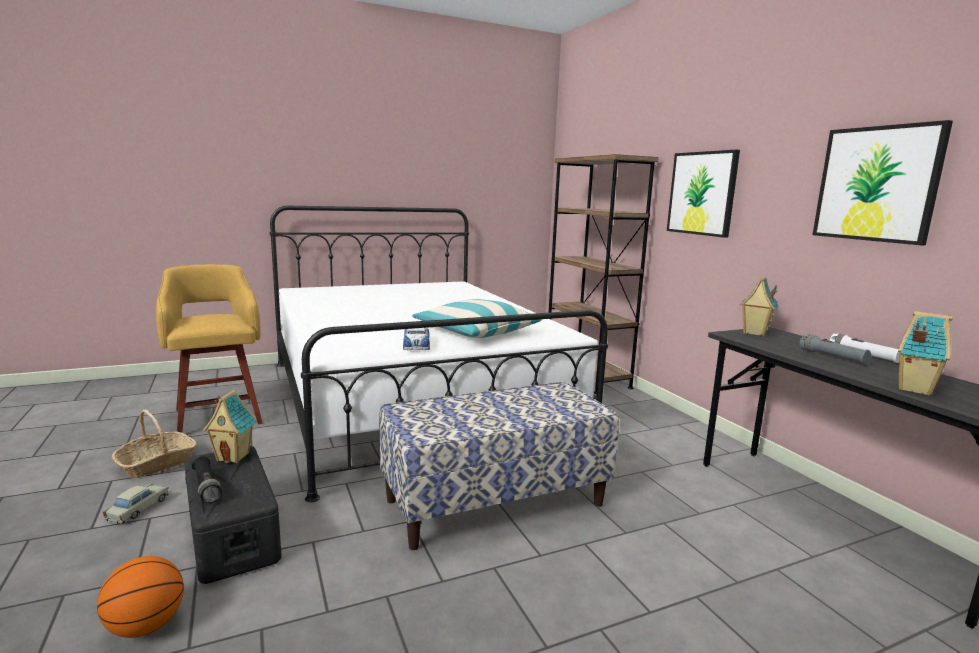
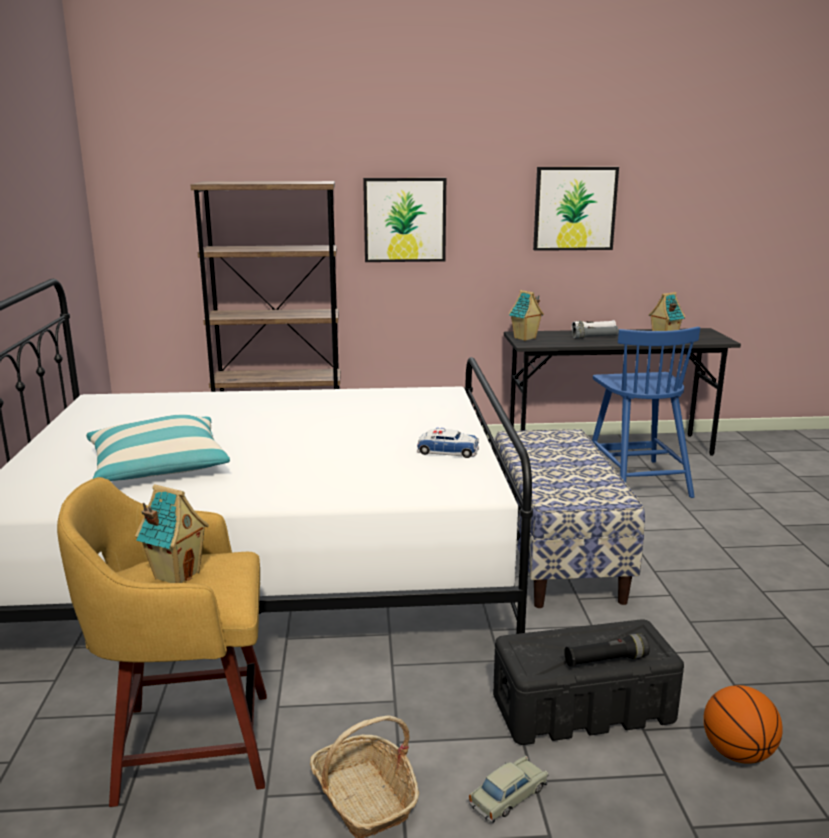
camera: 70 degrees left, 5 degrees up
(138, 509) = (508, 796): beige toy car -> beige toy car turned 105 degrees clockwise
(234, 456) = (530, 646): toy house -> toy house (176, 575)
(476, 332) = (408, 422): pillow -> pillow (159, 466)
(751, 547) = (636, 479): none -> blue chair

